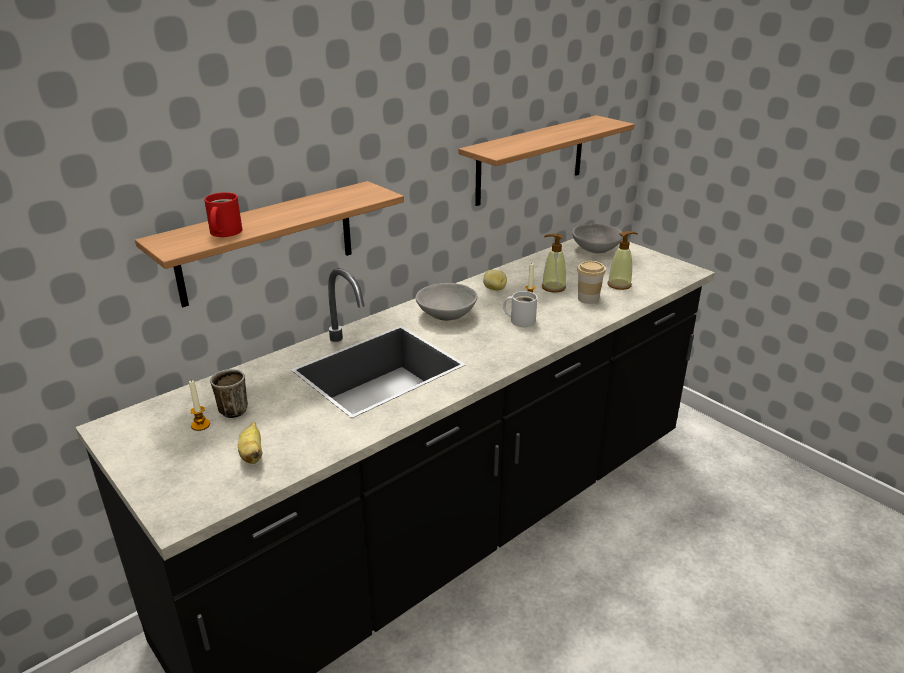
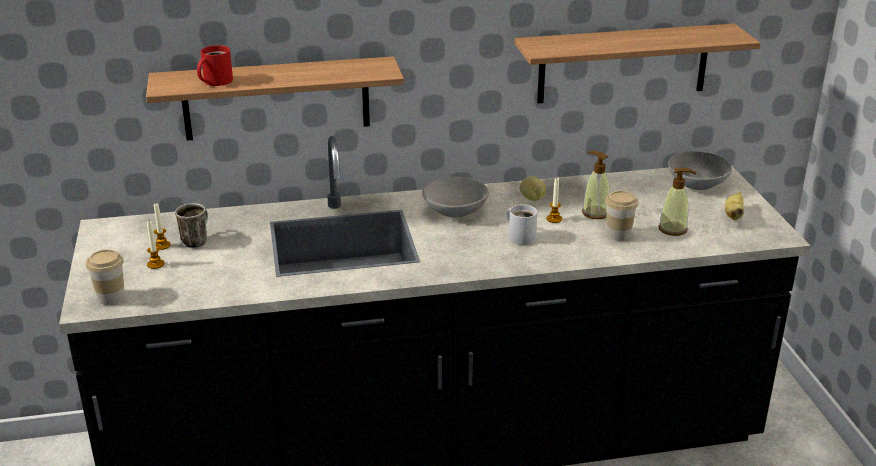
camera: 30 degrees right, 0 degrees up
(196, 497) = (111, 297): none -> cup
(213, 446) = (155, 264): none -> candle
(252, 454) = (176, 279): banana -> banana (733, 215)

